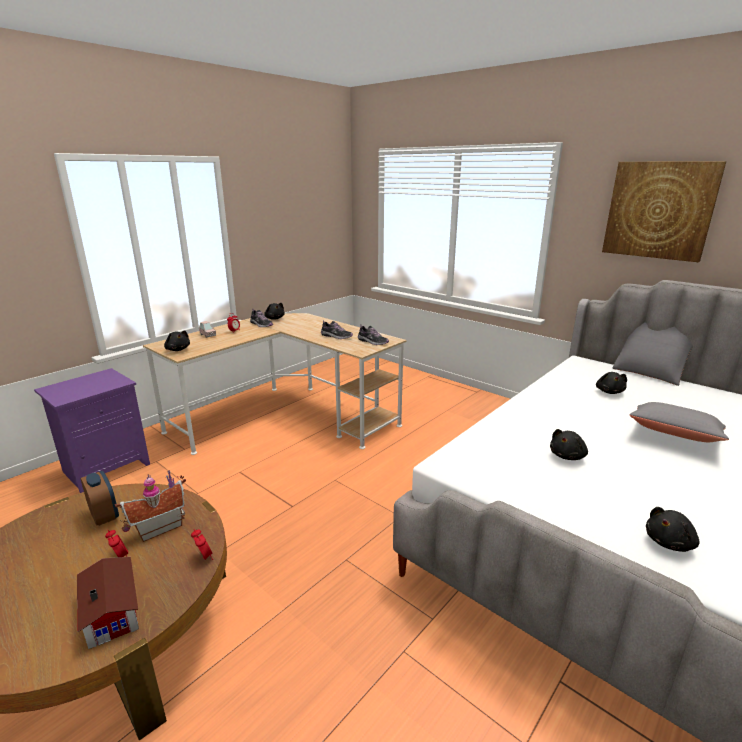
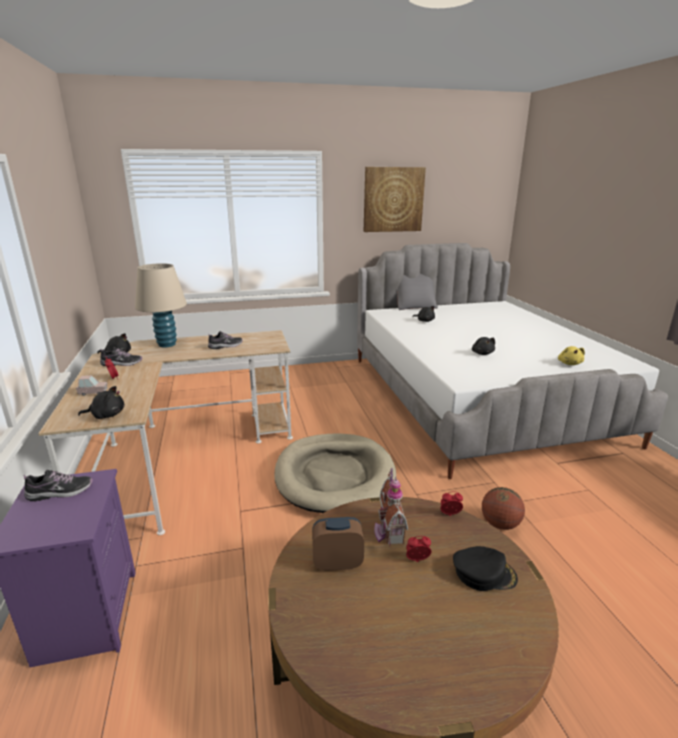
camera: 55 degrees left, 0 degrees up
(113, 608) = (484, 573): toy house -> black cap
(312, 322) = (167, 344): none -> beige table lamp
(327, 496) = (335, 476): none -> beige dog bed
(346, 651) = (500, 524): none -> basketball
(372, 342) = (264, 339): shoe -> shoe (60, 492)
(670, 542) = (569, 363): black plush toy -> yellow plush toy
(674, 435) = (485, 328): grey pillow -> none

